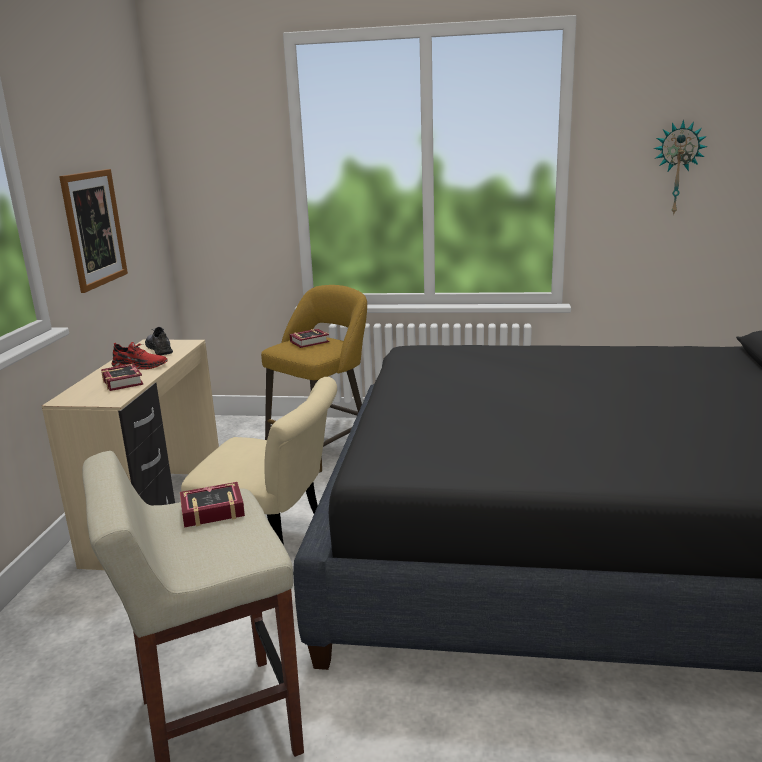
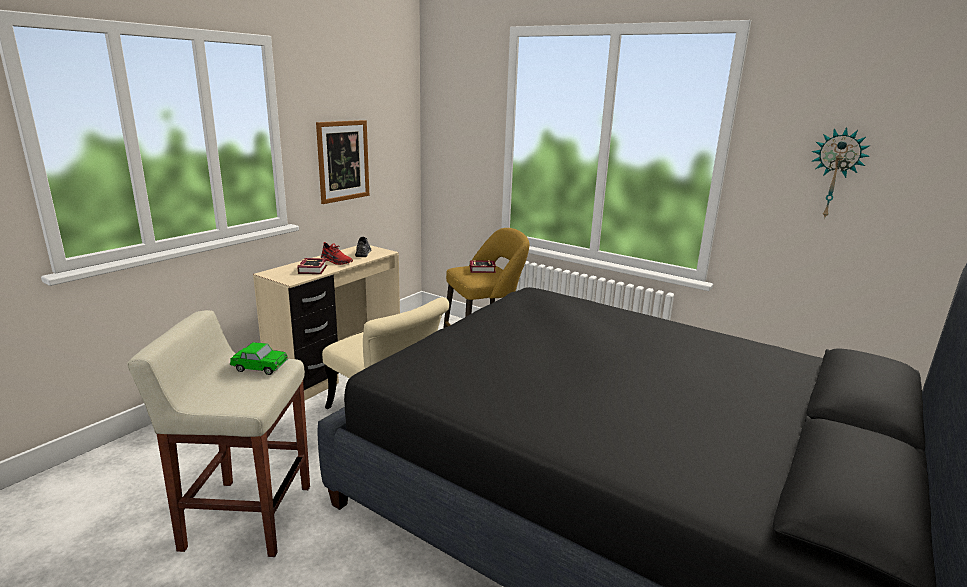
camera: 25 degrees right, 0 degrees up
(209, 510) = (260, 368): book -> toy car

